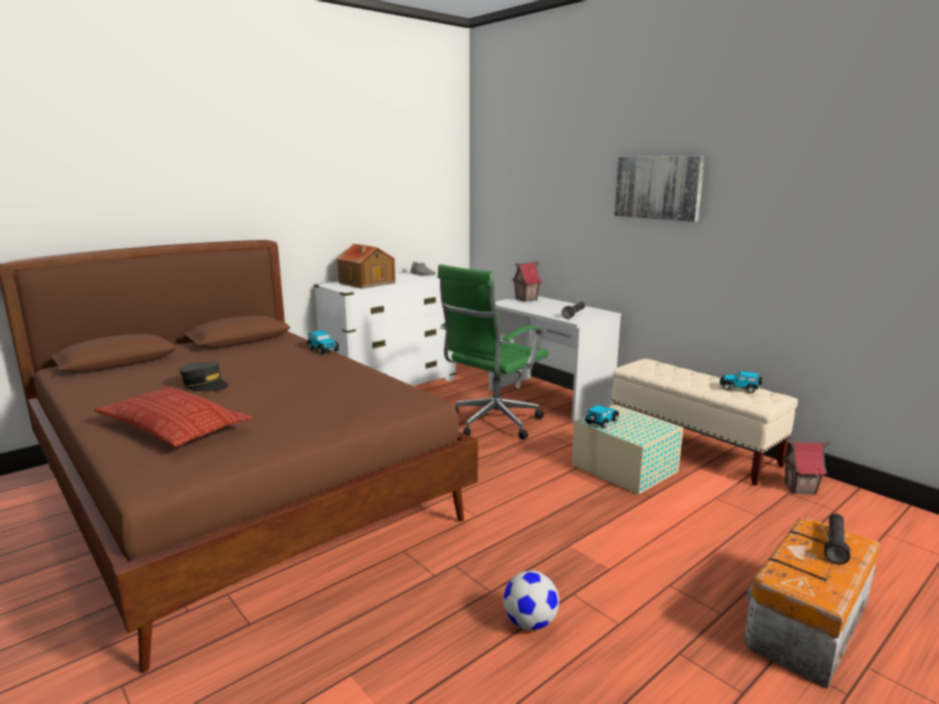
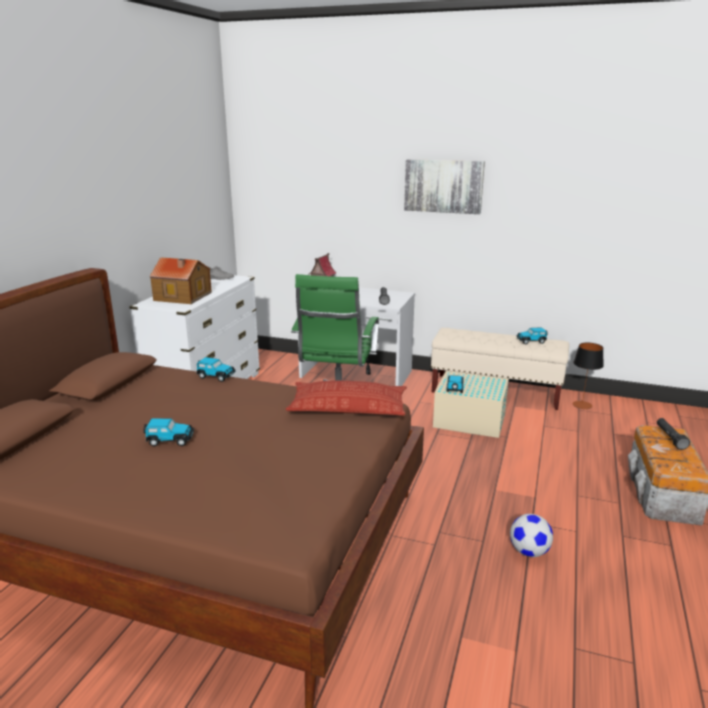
camera: 30 degrees left, 5 degrees up
(173, 425) = (218, 488): pillow -> pillow (347, 407)
(205, 385) = (169, 440): grey cap -> toy car
(800, 489) = (582, 405): toy house -> table lamp

